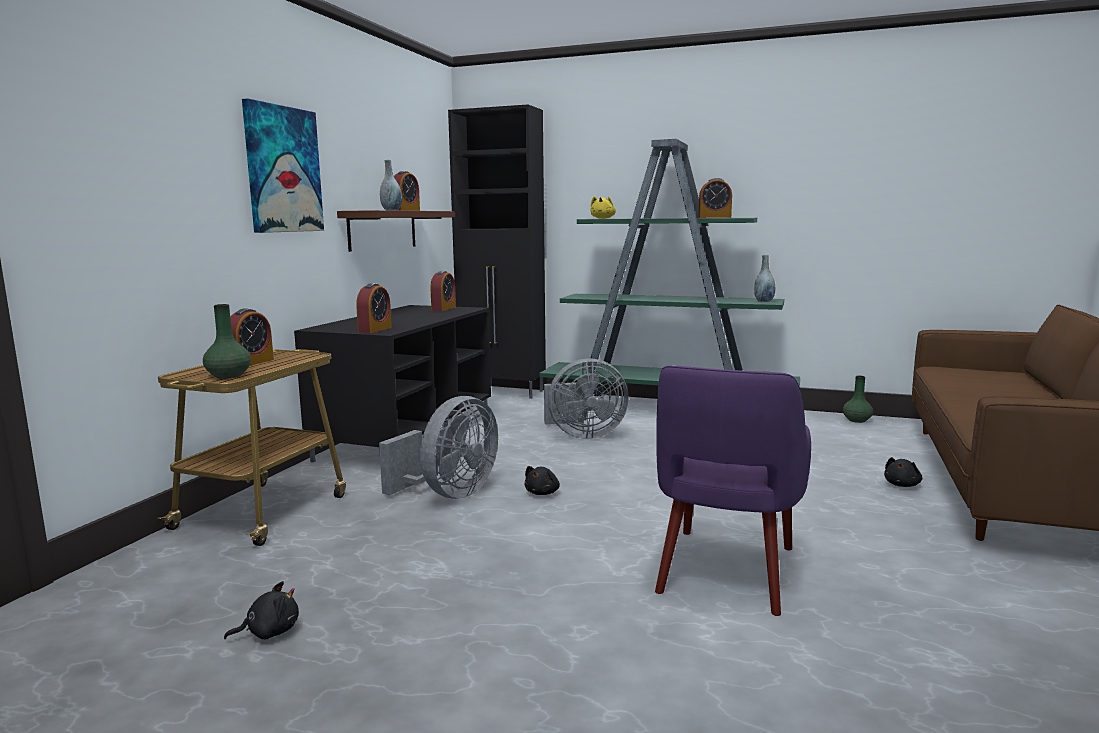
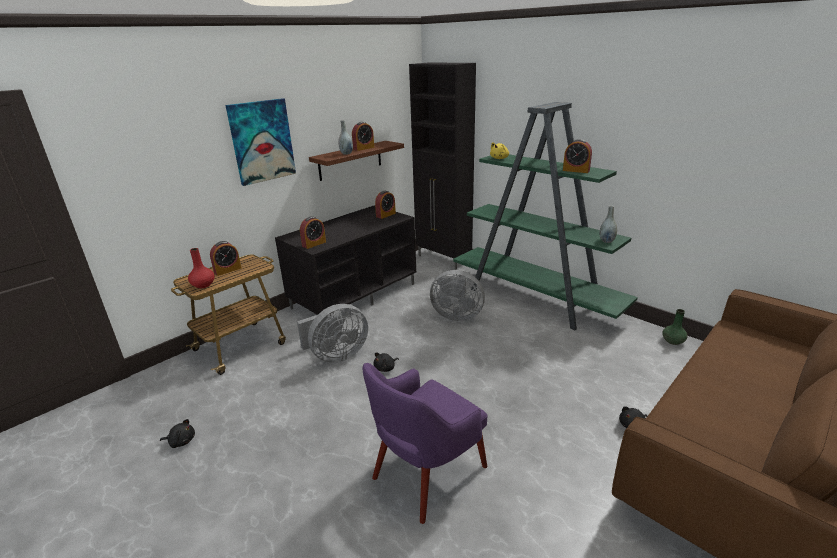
camera: 25 degrees right, 15 degrees up
(228, 375) = (203, 285): green vase -> red vase

